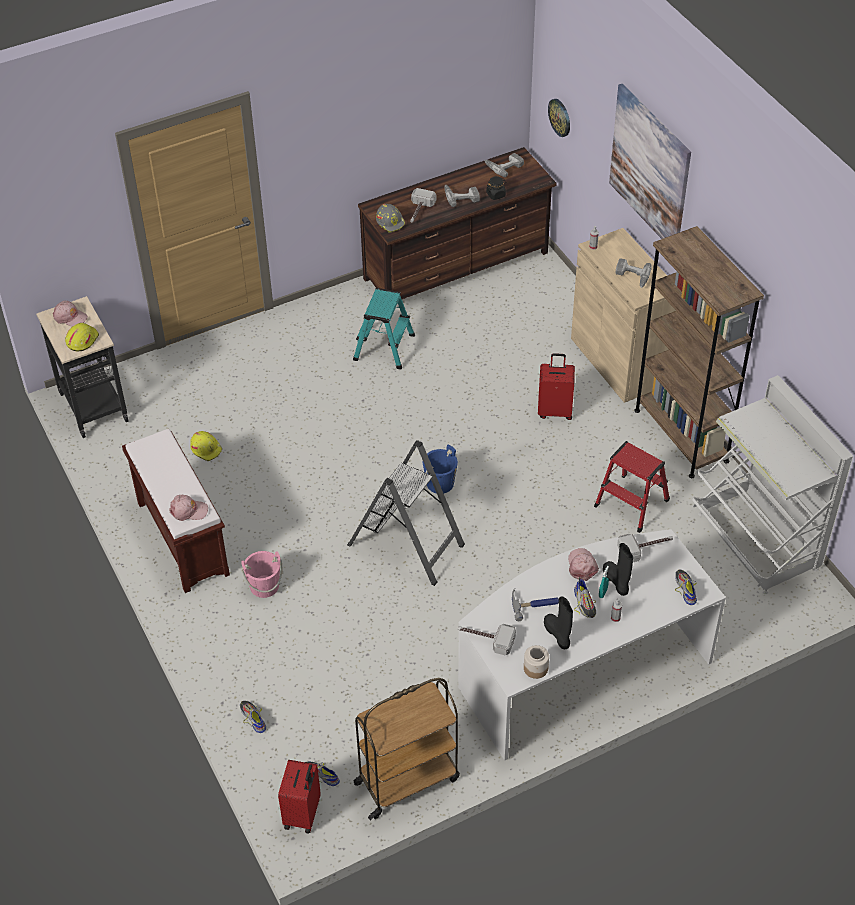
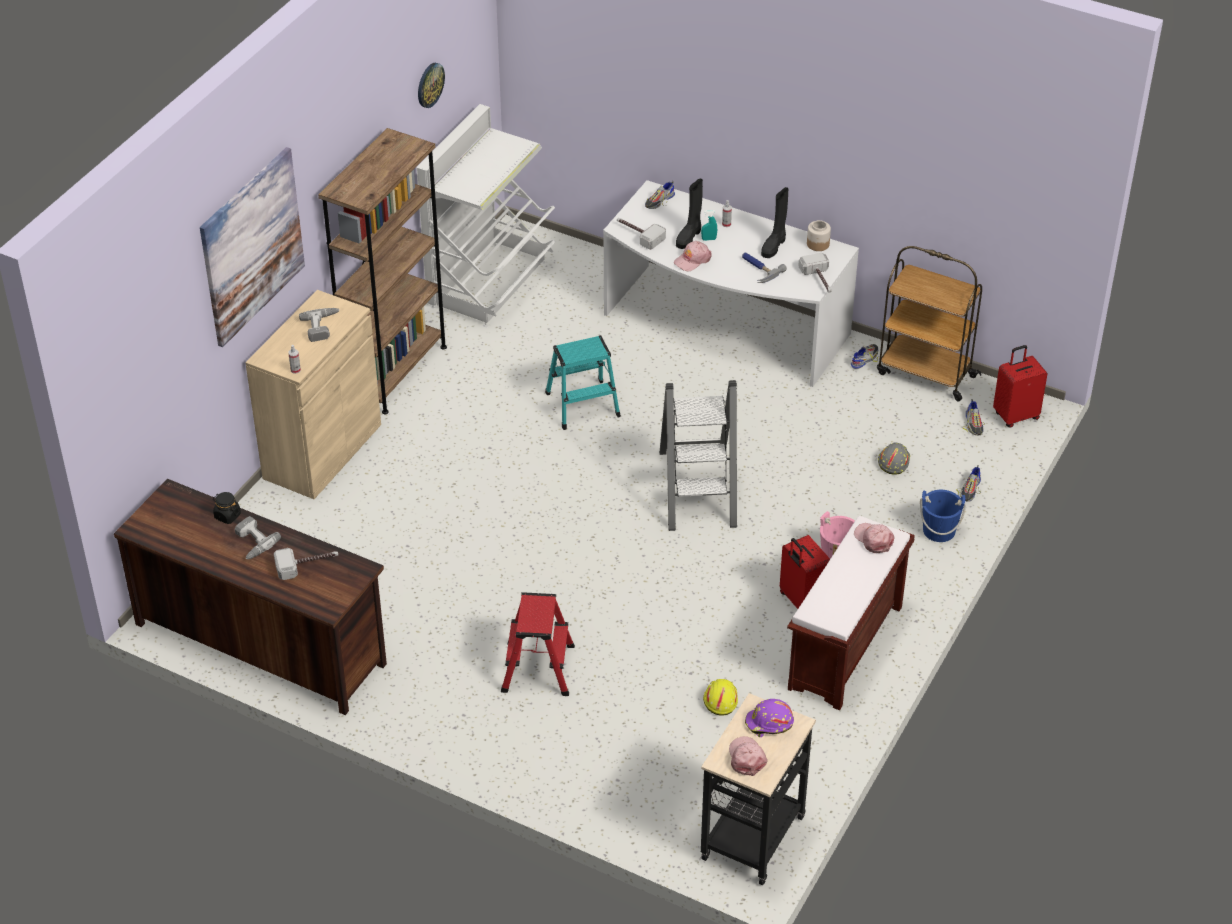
camera: 125 degrees left, 5 degrees down
(81, 339) = (769, 723): yellow hard hat -> purple hard hat
(384, 347) = (446, 637): turquoise step ladder -> turquoise step ladder (582, 404)
(391, 222) = (345, 579): grey hard hat -> grey hard hat (893, 461)
(440, 483) = (602, 501): blue bucket -> blue bucket (939, 531)
(503, 166) = (166, 533): power drill -> none
(555, 410) = (433, 466): red suitcase -> red suitcase (801, 601)
(560, 117) = (136, 414): wall clock -> wall clock (430, 84)
(584, 603) = (728, 244): shoe -> shoe (864, 358)
(632, 503) = (511, 370): red step ladder -> red step ladder (538, 668)

